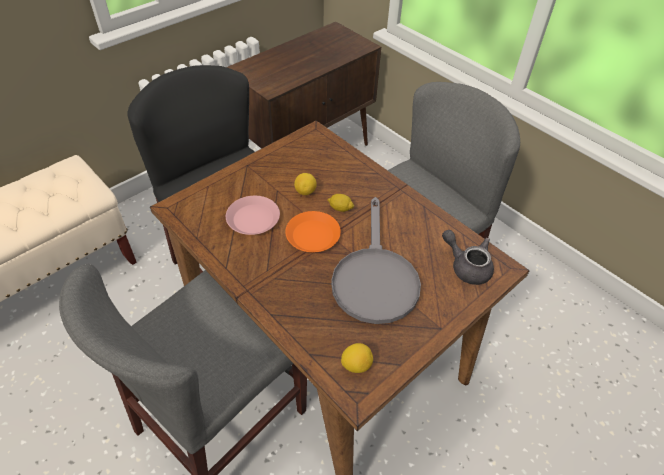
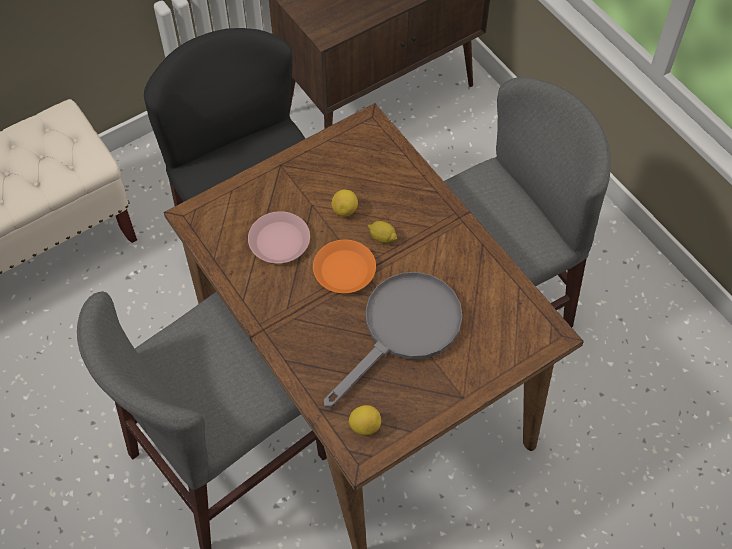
camera: 10 degrees right, 10 degrees up
(374, 277) = (403, 330): grey frying pan -> grey frying pan turned 150 degrees counterclockwise
(467, 266) = (512, 328): grey teapot -> none

